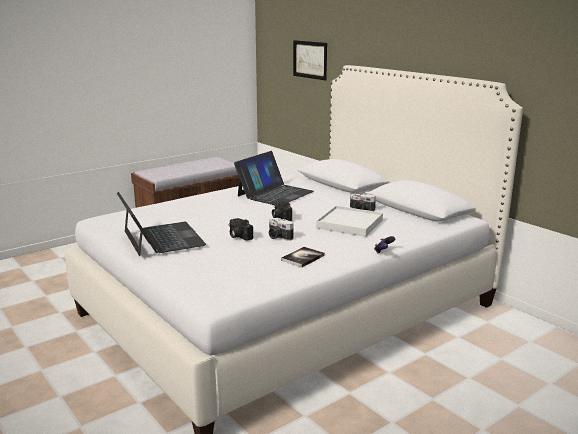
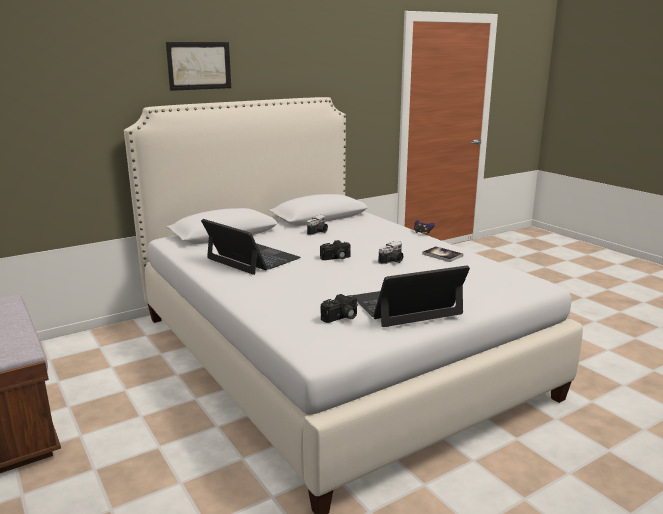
camera: 85 degrees left, 0 degrees up
(238, 236) = (390, 275): camera -> camera (341, 318)
(310, 59) = (49, 111): picture -> picture (199, 65)
(349, 224) = (358, 237): white tray -> none

